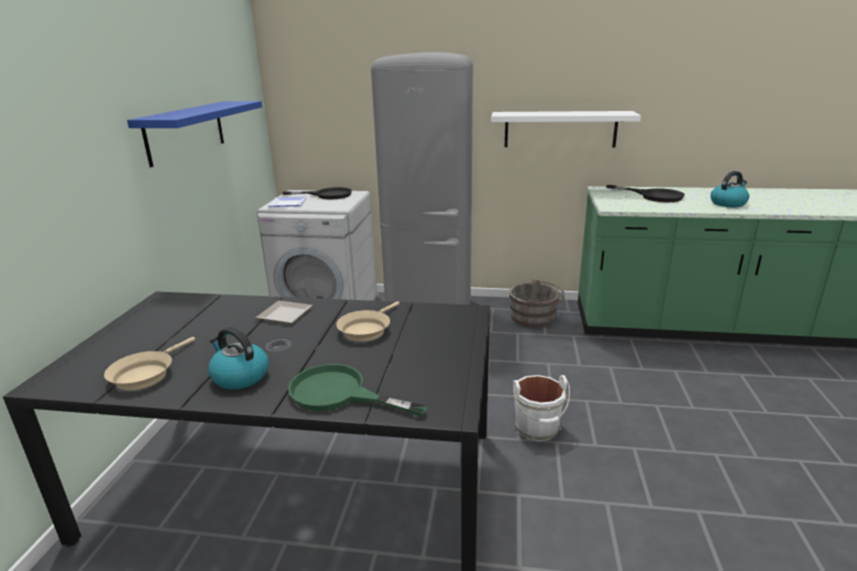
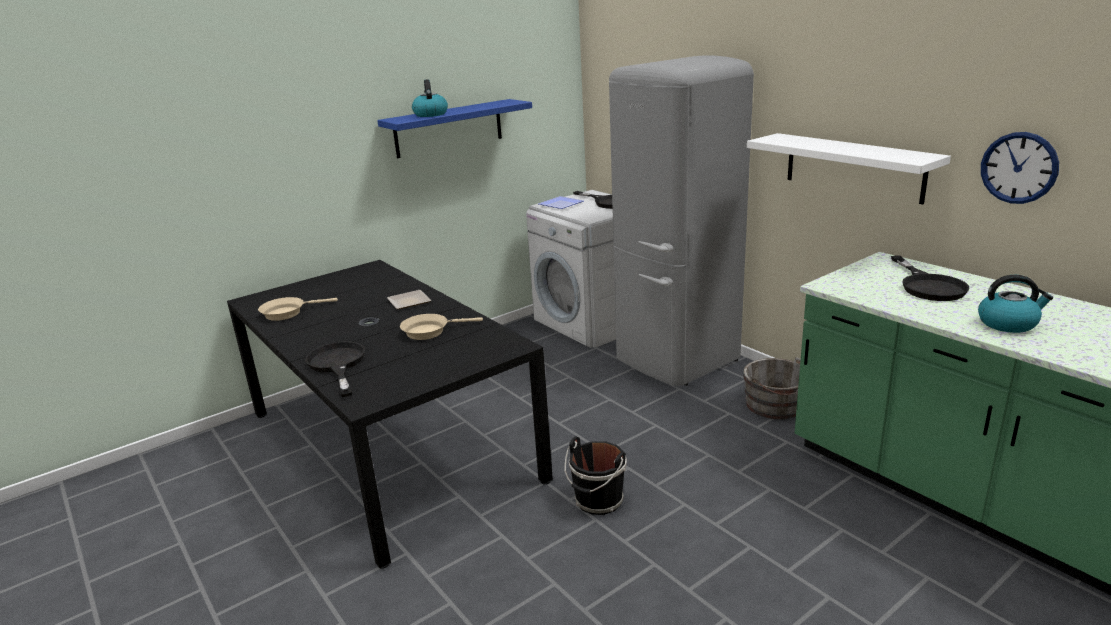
camera: 45 degrees right, 0 degrees up
(239, 376) = (317, 332): kettle -> kettle (430, 114)
(339, 394) = (337, 365): green frying pan -> black frying pan
(538, 429) = (598, 501): white bucket -> black bucket
(677, 113) = (1019, 168): none -> wall clock

